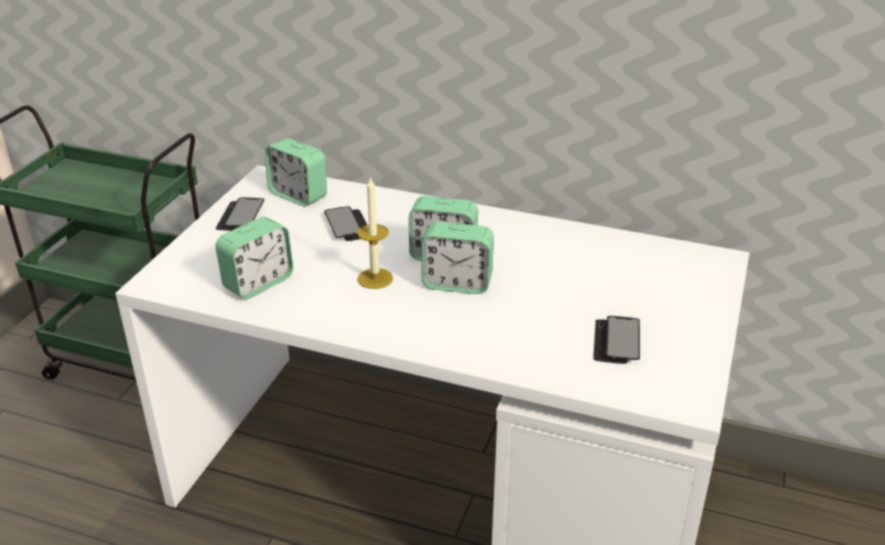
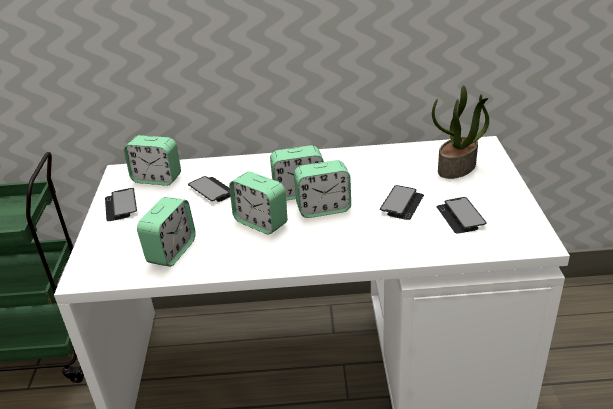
camera: 20 degrees left, 0 degrees up
(375, 278) = (261, 222): candle -> alarm clock
(555, 304) = (402, 204): none -> phone
(661, 280) = (457, 168): none -> potted plant

